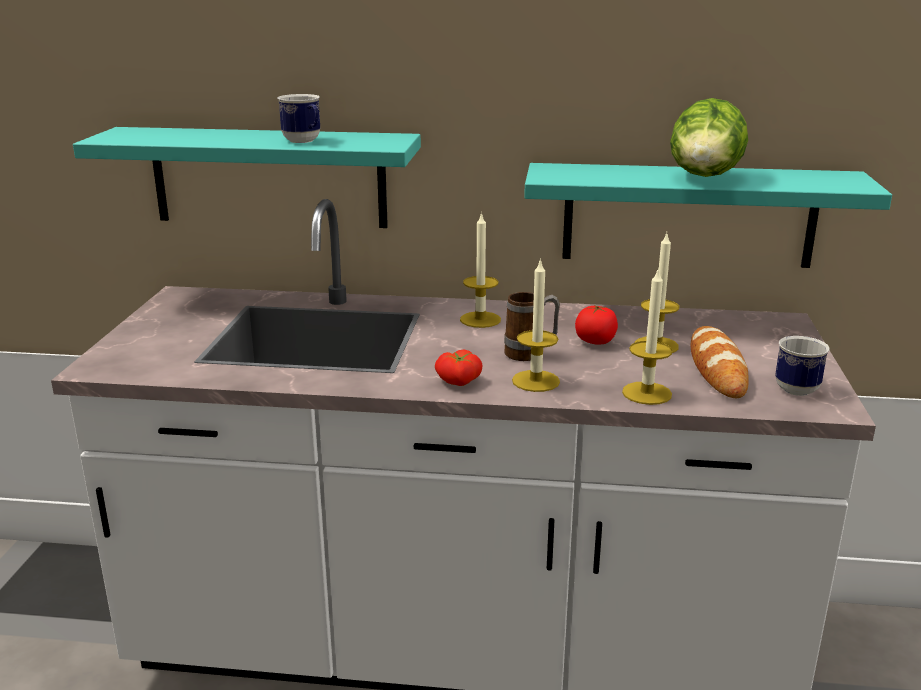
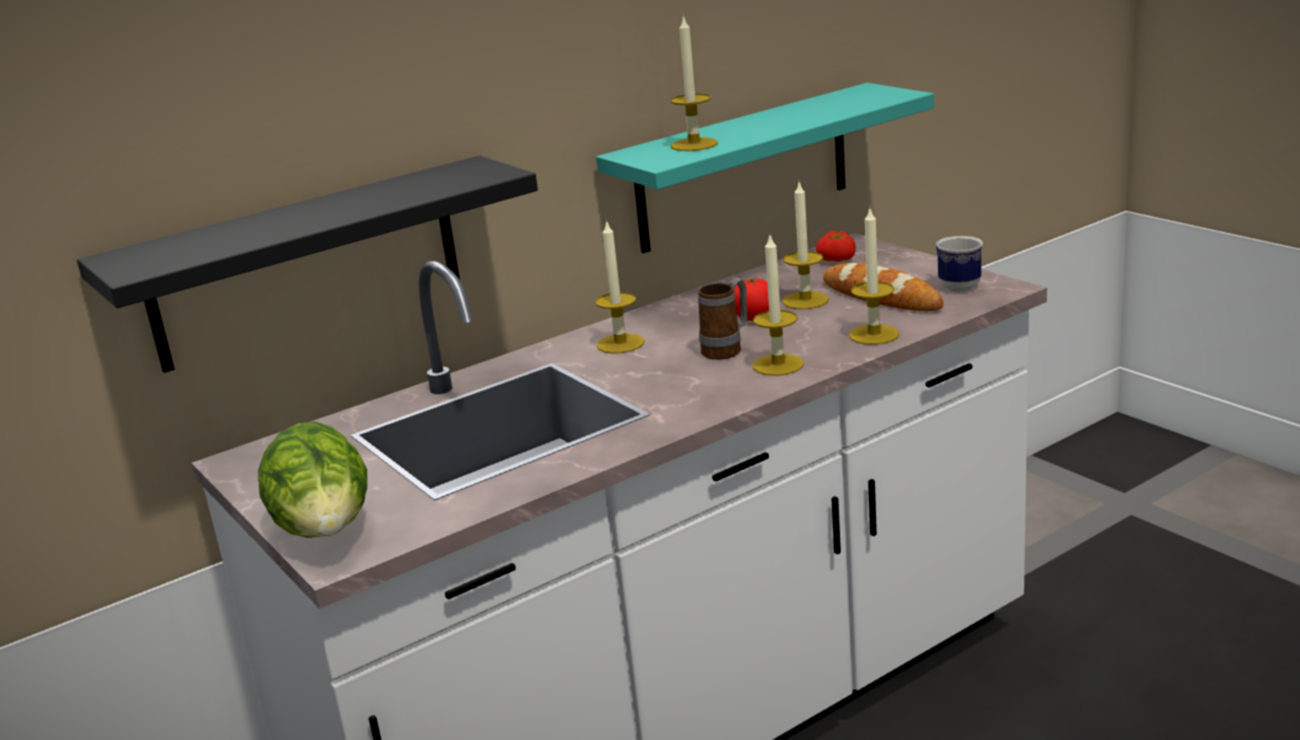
camera: 40 degrees left, 0 degrees up
(269, 177) = (306, 264): turquoise shelf -> black shelf
(304, 141) = (396, 197): mug -> none
(458, 382) = (722, 394): tomato -> tomato (838, 260)
(603, 174) = (694, 144): none -> candle
(704, 178) = (781, 122): lettuce -> lettuce (326, 533)

